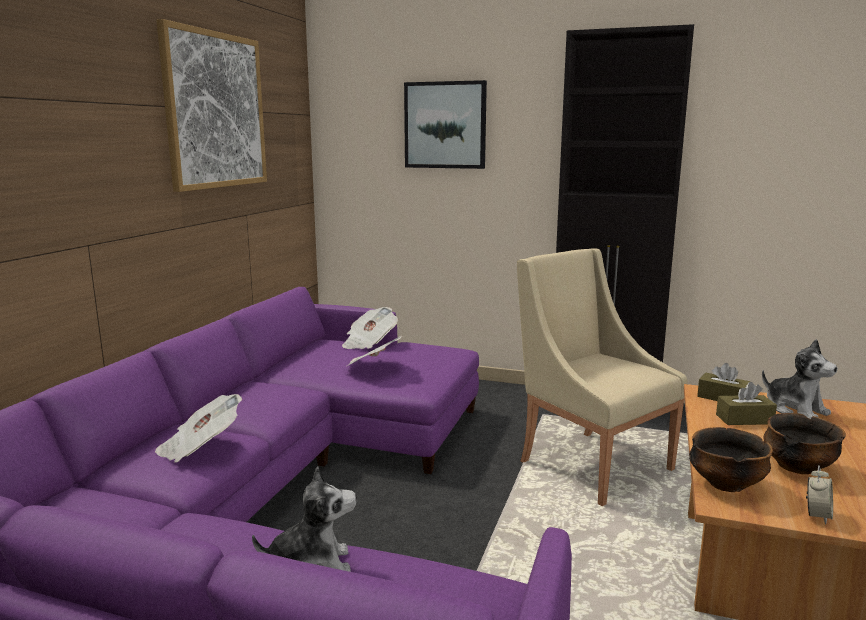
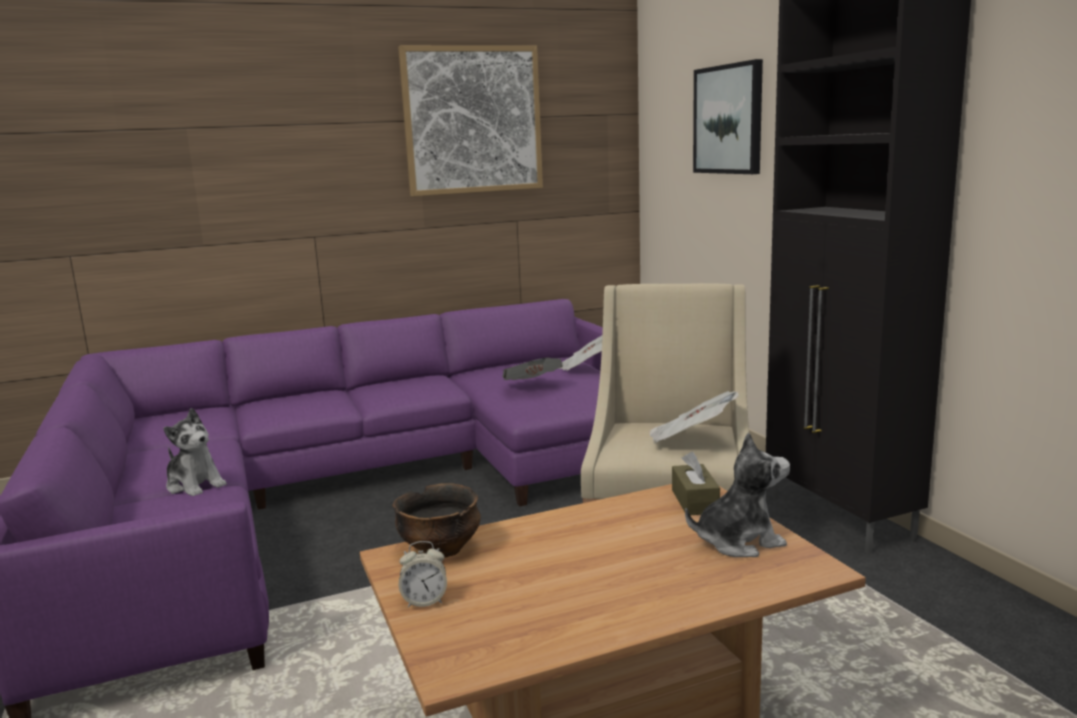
camera: 50 degrees right, 0 degrees up
(200, 448) = (306, 406): newspaper -> newspaper (690, 440)
(744, 419) = (644, 524): brown tissue box -> none
(795, 409) = (738, 541): plush toy -> plush toy turned 120 degrees counterclockwise
(797, 467) = (540, 572): bowl -> none

